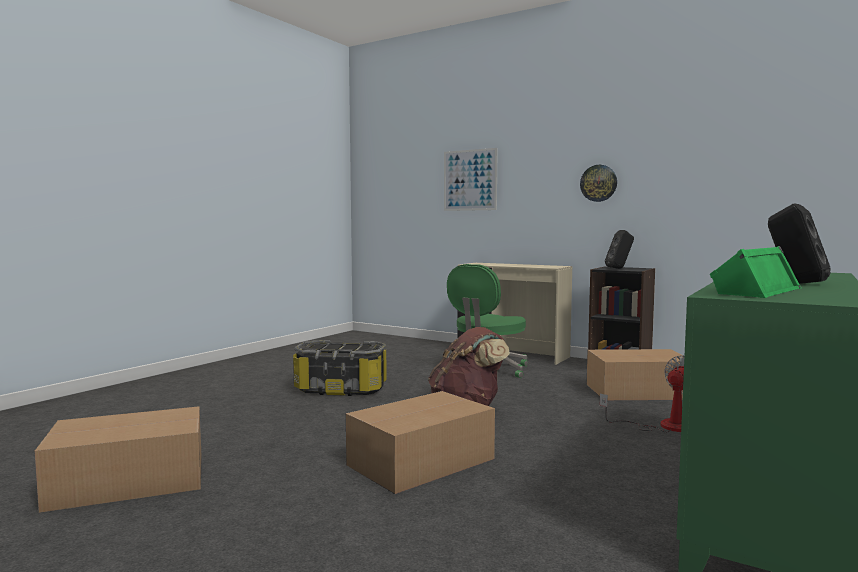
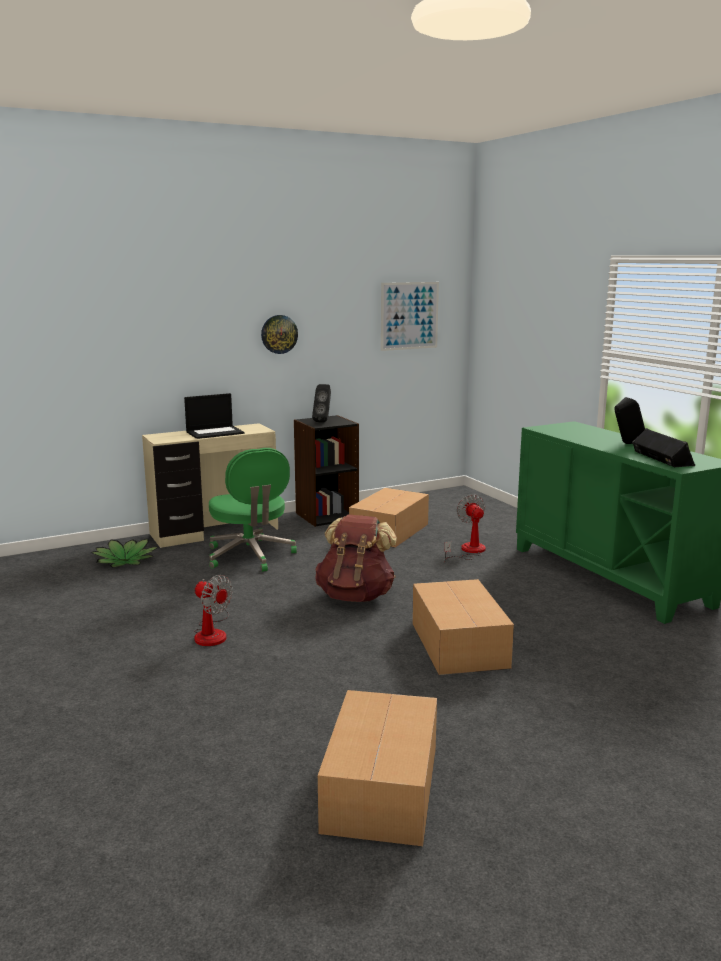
camera: 60 degrees left, 10 degrees up
(341, 389) = (212, 633): storage box -> fan
(423, 351) = (125, 561): none -> potted plant
(470, 180) = (122, 331): picture -> picture (409, 316)
(517, 265) = (215, 432): none -> laptop
(754, 290) = (661, 458): green speaker -> black speaker

